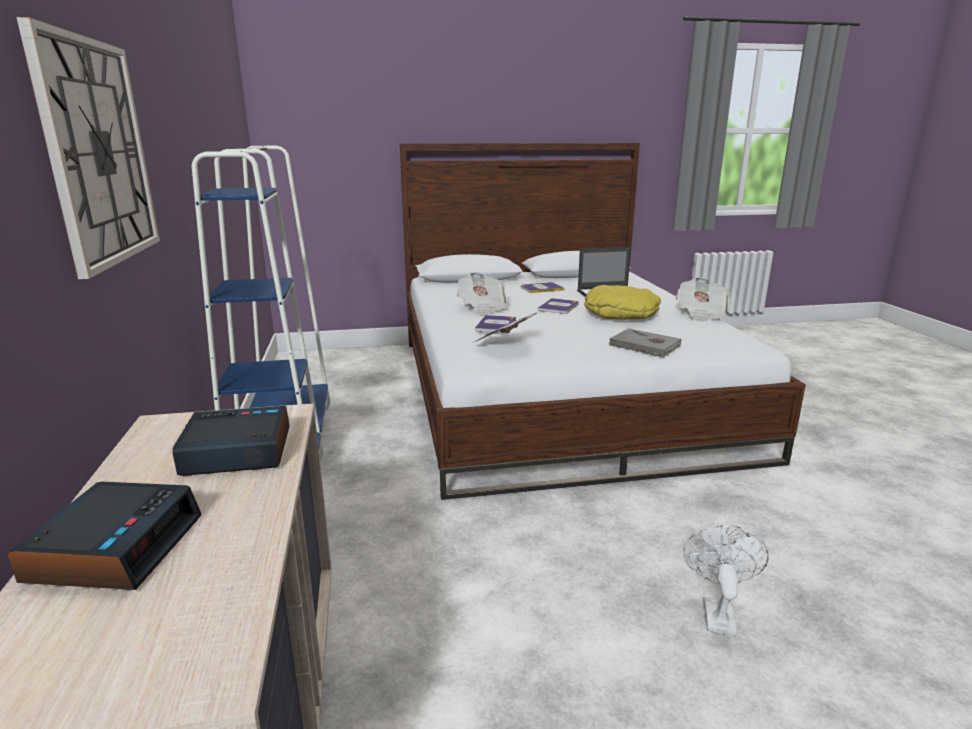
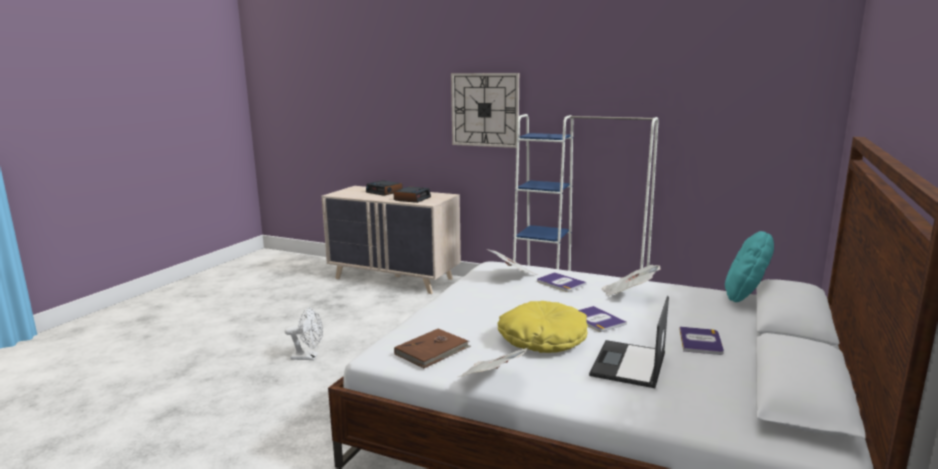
camera: 125 degrees right, 5 degrees down
(436, 286) = (744, 298): none -> turquoise pillow
(644, 346) = (449, 313): grey book -> none
(711, 334) = (433, 351): none -> brown book
(717, 611) = (308, 357): white fan -> white fan turned 45 degrees counterclockwise

